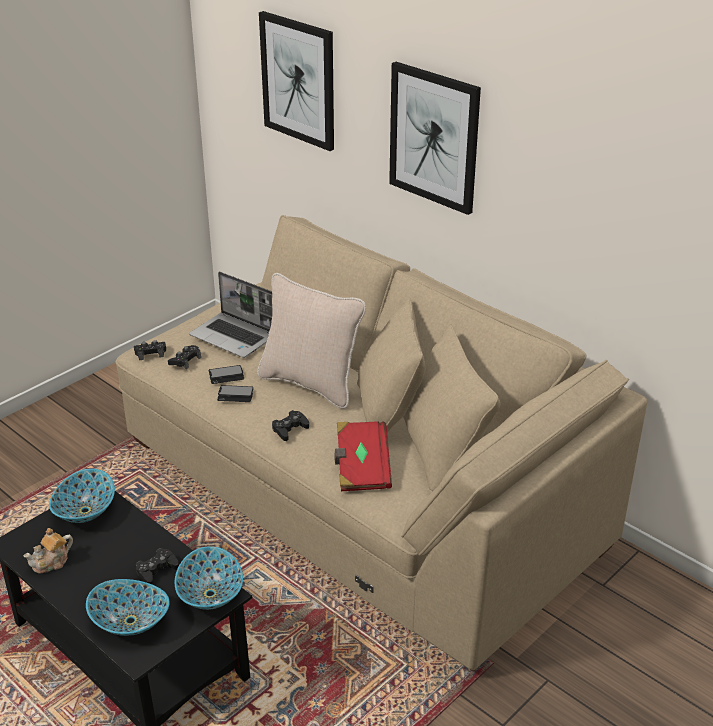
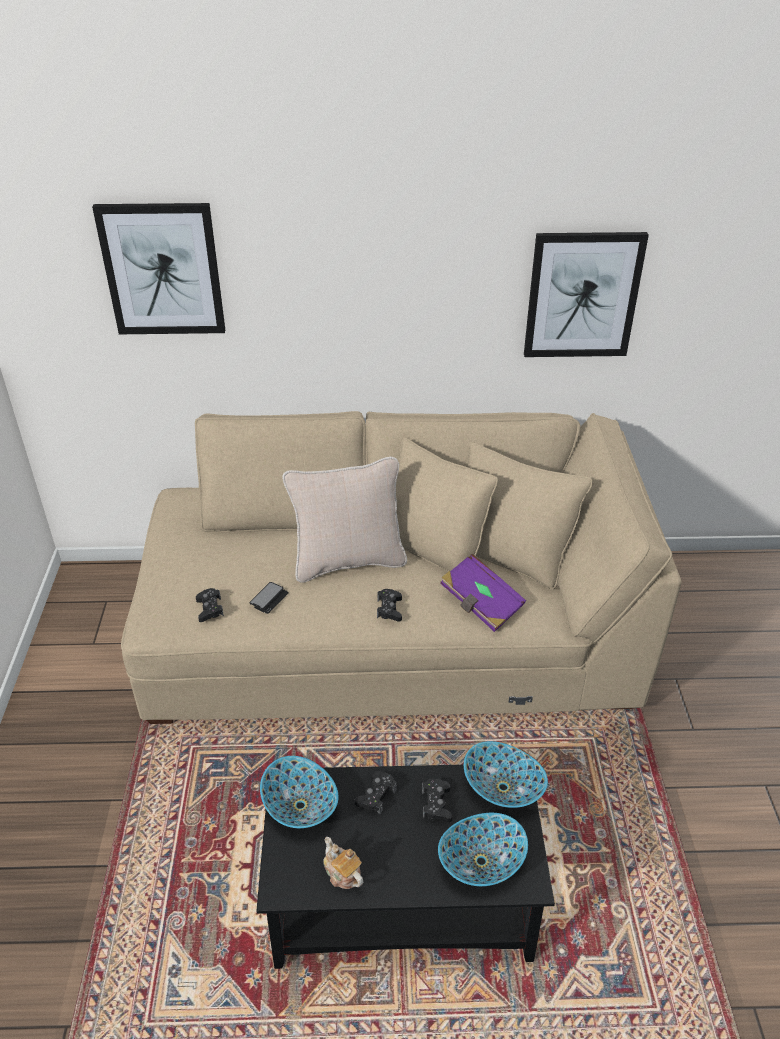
camera: 45 degrees left, 5 degrees up
(51, 562) = (342, 873): teapot -> teapot turned 135 degrees clockwise
(150, 353) = (162, 622): black game controller -> black game controller (376, 796)
(234, 336) = (225, 560): laptop -> none
(235, 395) = (302, 610): phone -> none
(361, 468) = (481, 604): red book -> purple book
(434, 137) = (363, 278): picture -> picture (582, 295)

